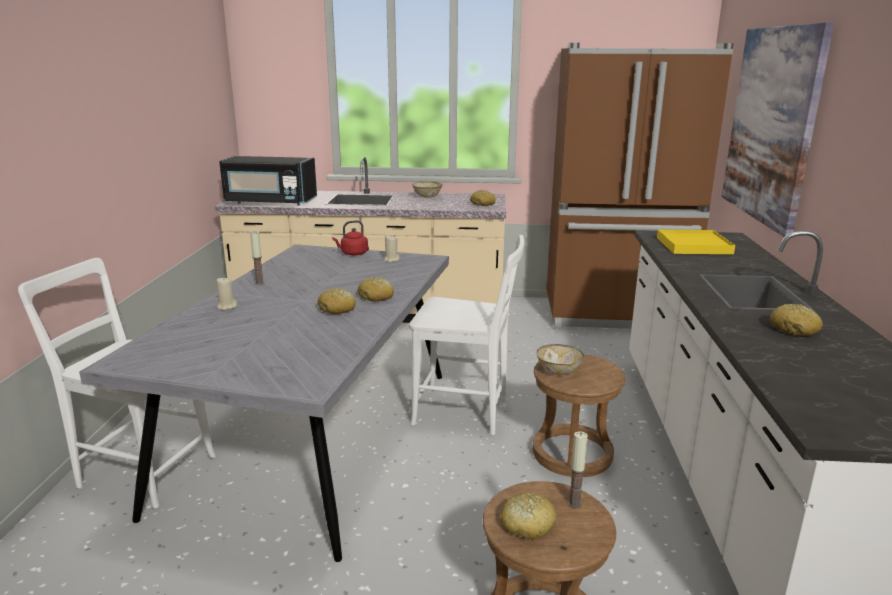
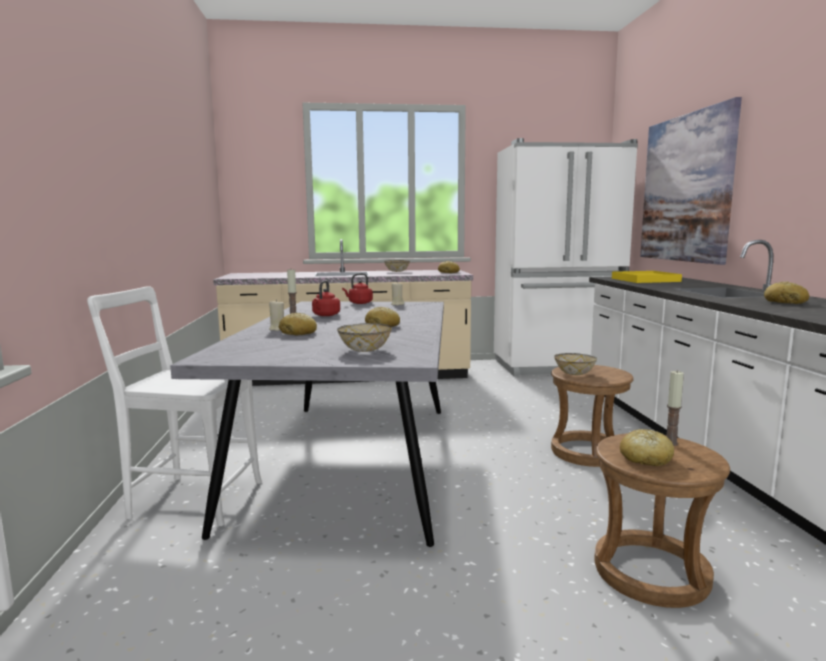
camera: 10 degrees left, 10 degrees down
(270, 202) = (262, 276): black microwave -> none
(278, 361) = (364, 350): none -> bowl
(296, 280) = (325, 315): none -> red kettle
(376, 297) = (409, 319): bread -> bread (298, 333)
(466, 411) = (477, 432): white chair -> none
(615, 315) = (557, 366): brown fridge -> white fridge

